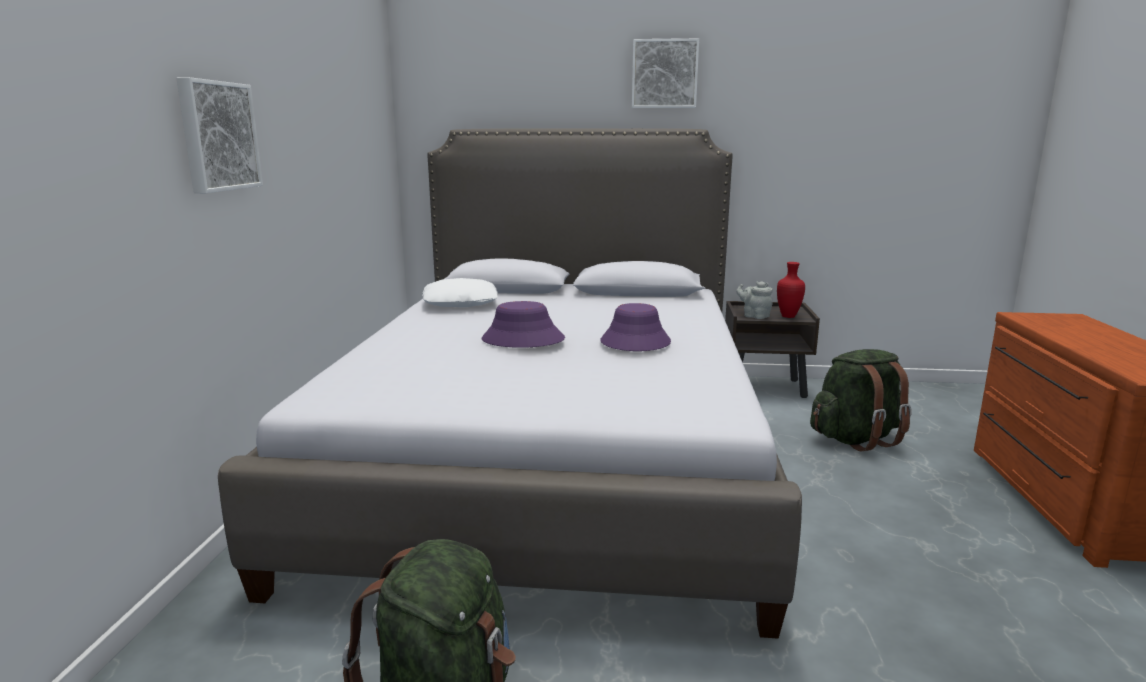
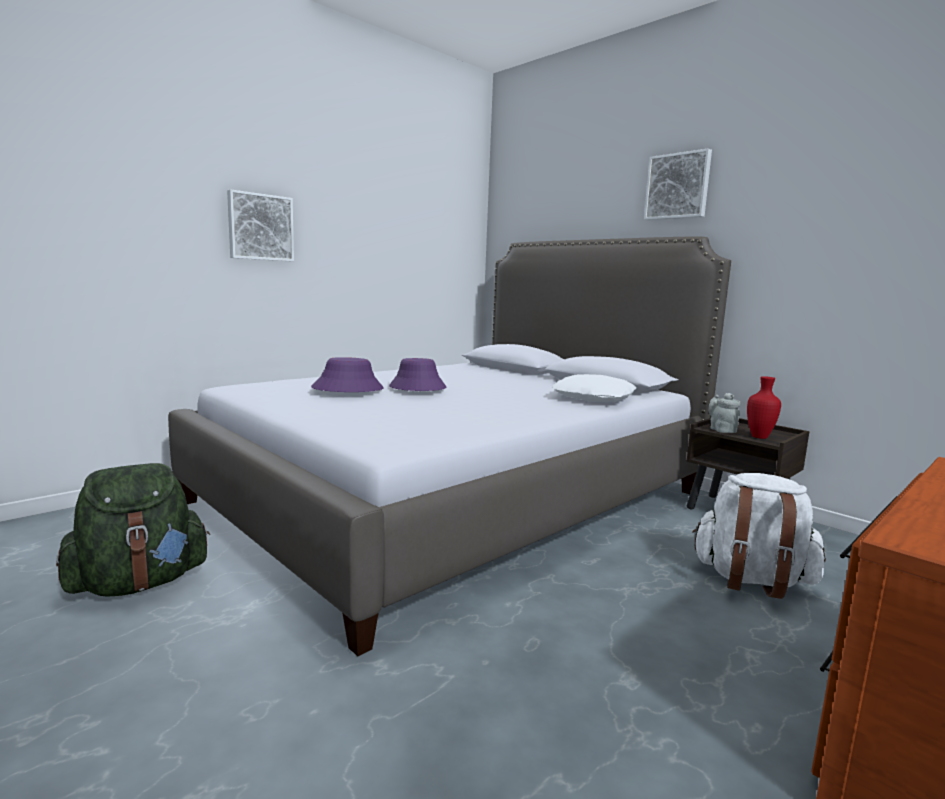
camera: 40 degrees right, 5 degrees down
(461, 302) = (456, 369): white pillow -> white pillow (594, 398)
(635, 342) = (485, 404): purple hat -> purple hat (348, 389)
(856, 439) = (752, 580): green backpack -> white backpack

